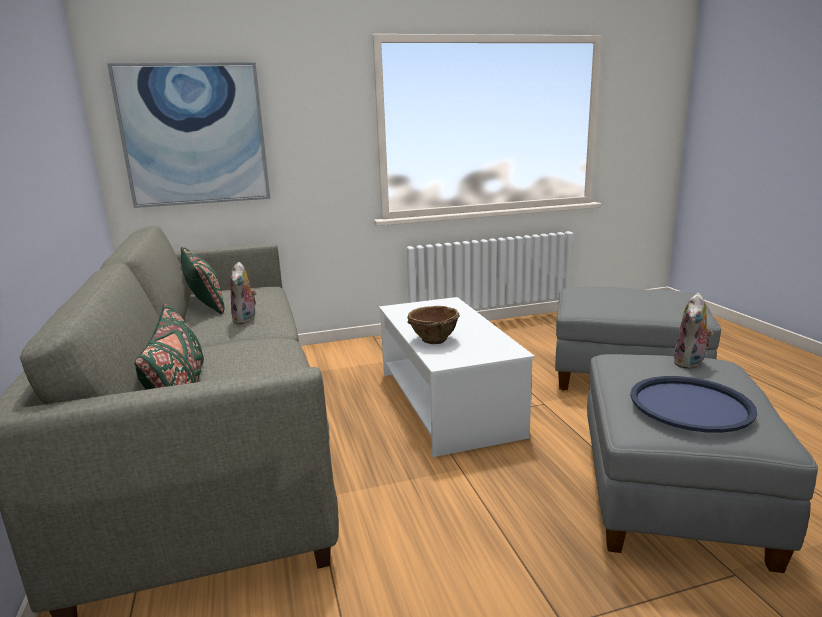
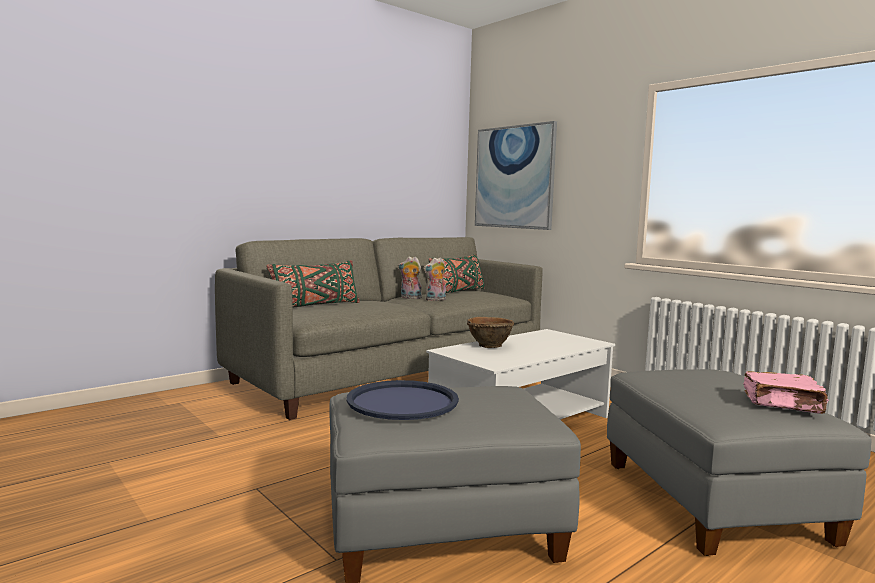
camera: 65 degrees right, 10 degrees down
(672, 293) = (783, 404): none -> pink book
(690, 363) = (519, 409): plush toy -> plush toy (410, 298)

